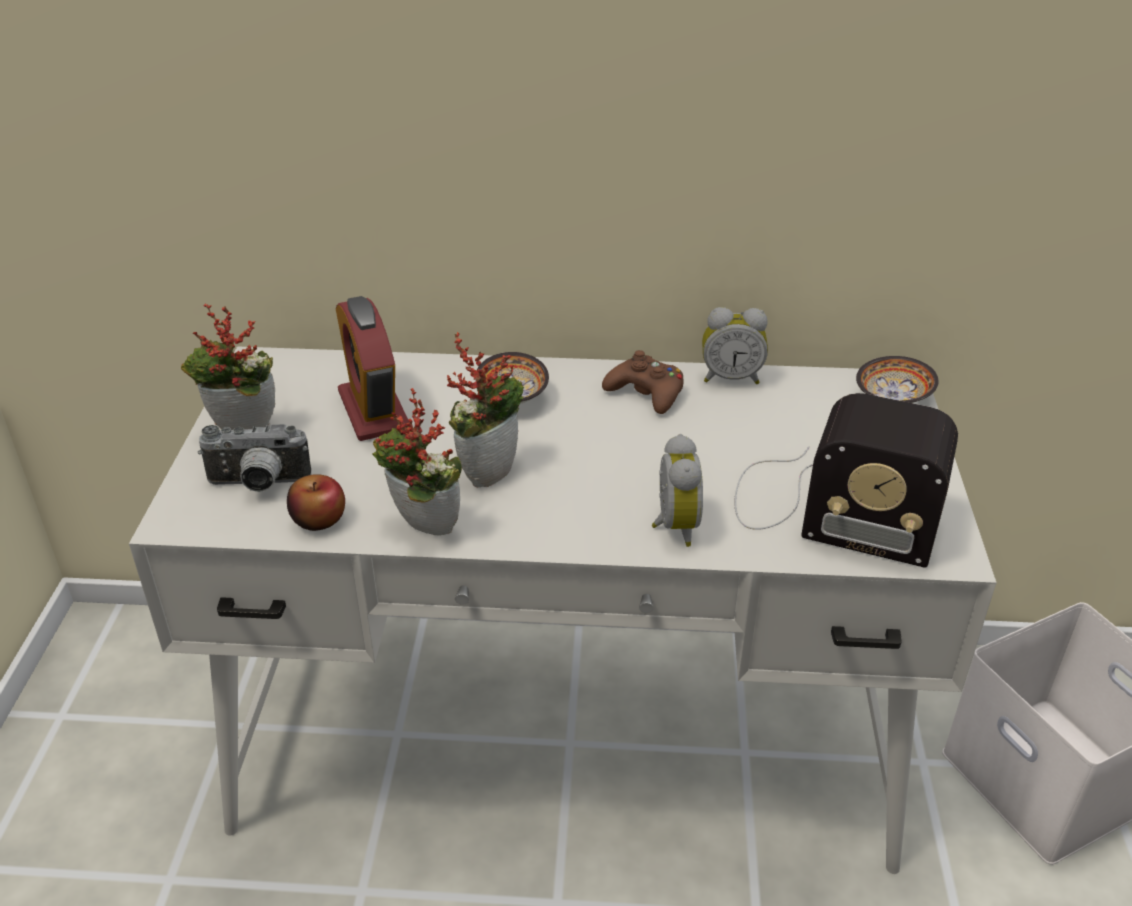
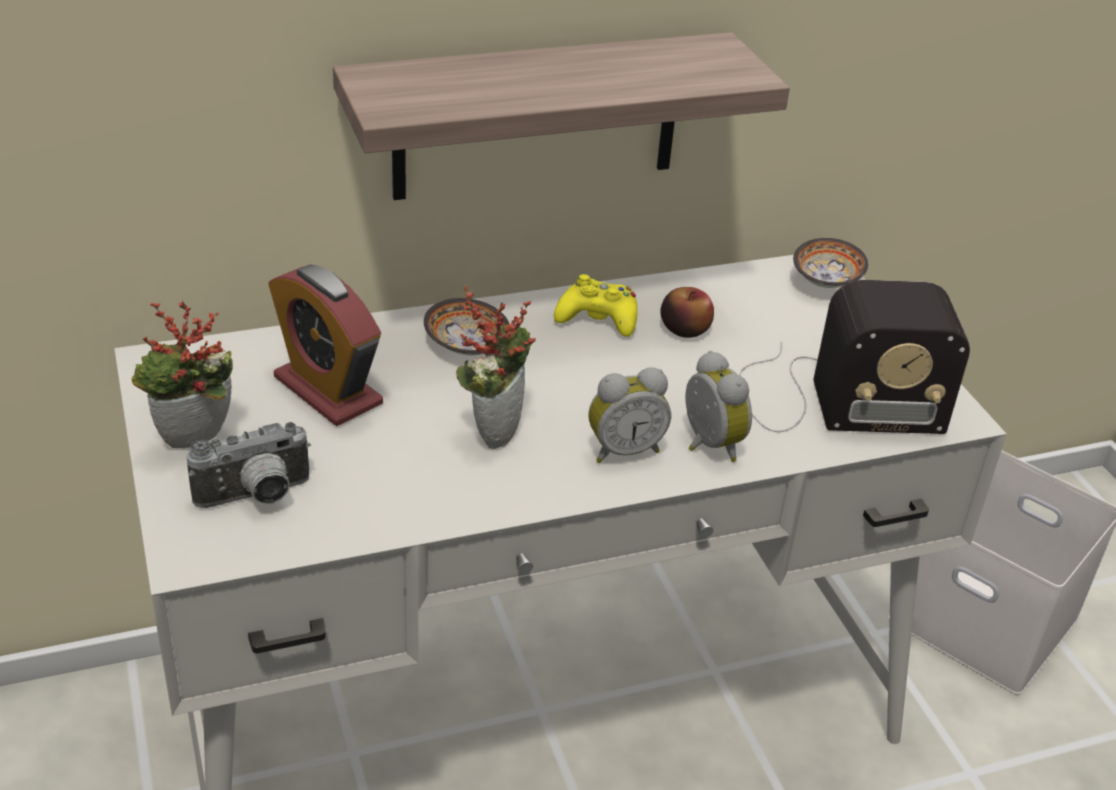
camera: 25 degrees left, 0 degrees up
(319, 519) = (350, 518): apple -> apple (685, 329)
(421, 529) = (466, 504): potted plant -> none
(609, 196) = (537, 117): none -> shelf
(646, 393) = (598, 318): brown game controller -> yellow game controller
(731, 377) = (668, 287): alarm clock -> alarm clock (623, 450)

